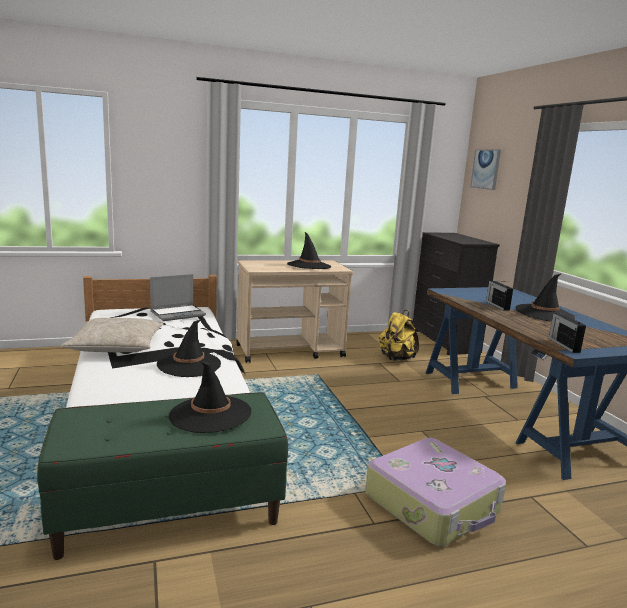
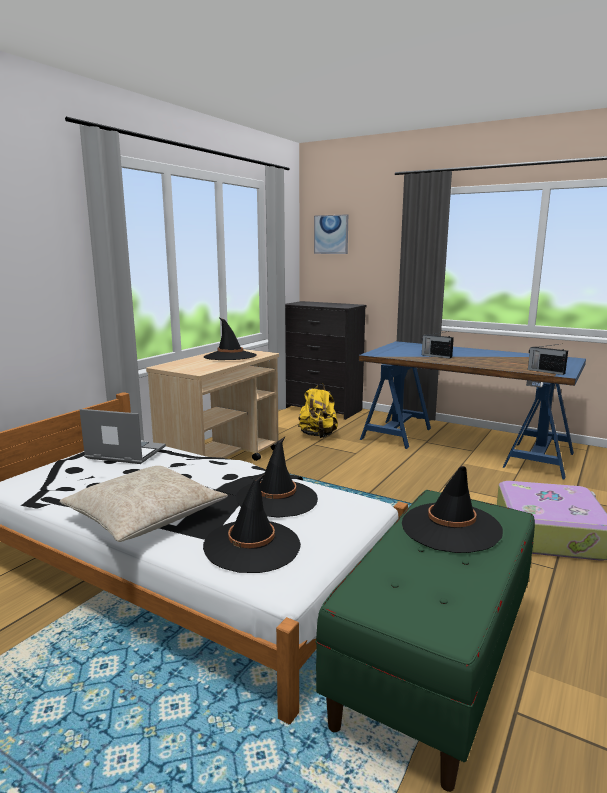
camera: 40 degrees left, 0 degrees up
(178, 314) = (124, 453): laptop -> laptop turned 90 degrees counterclockwise
(544, 314) = (473, 354): black hat -> black hat (252, 546)

